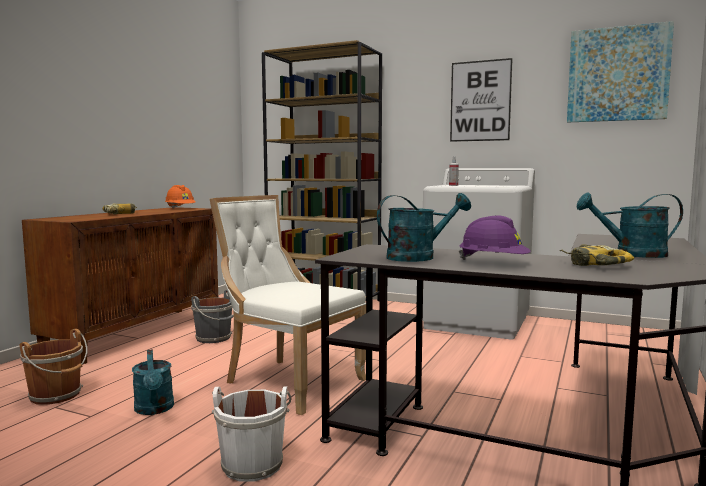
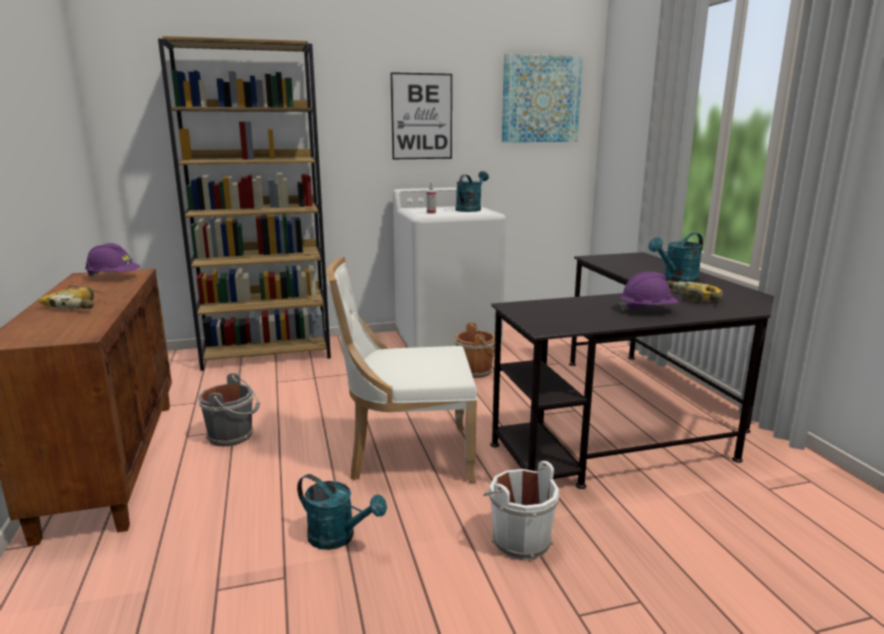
camera: 40 degrees left, 10 degrees up
(57, 395) = (187, 577): brown bucket -> brown bucket (476, 371)
(180, 209) = (113, 277): orange hard hat -> purple hard hat
(418, 257) = (587, 314): turquoise watering can -> turquoise watering can (470, 209)

